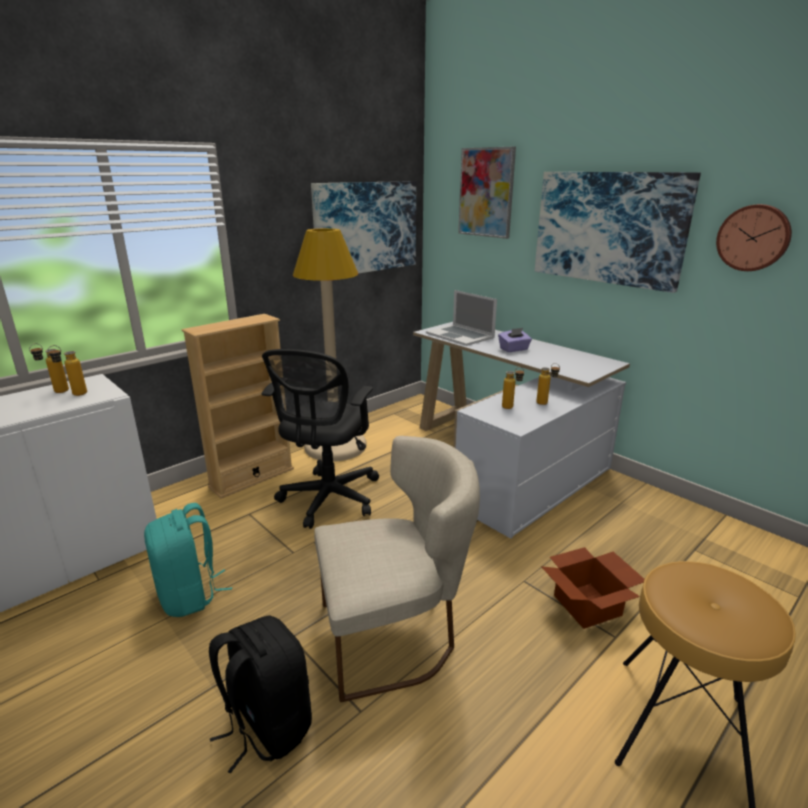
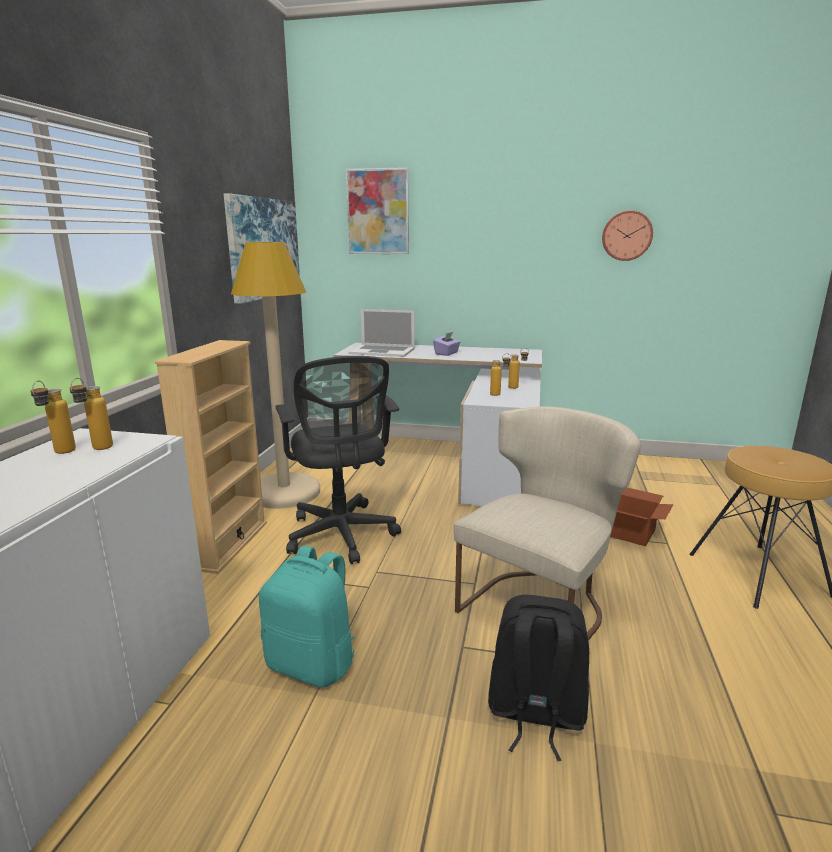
camera: 35 degrees left, 5 degrees down
(608, 228) = (509, 237): picture -> none

